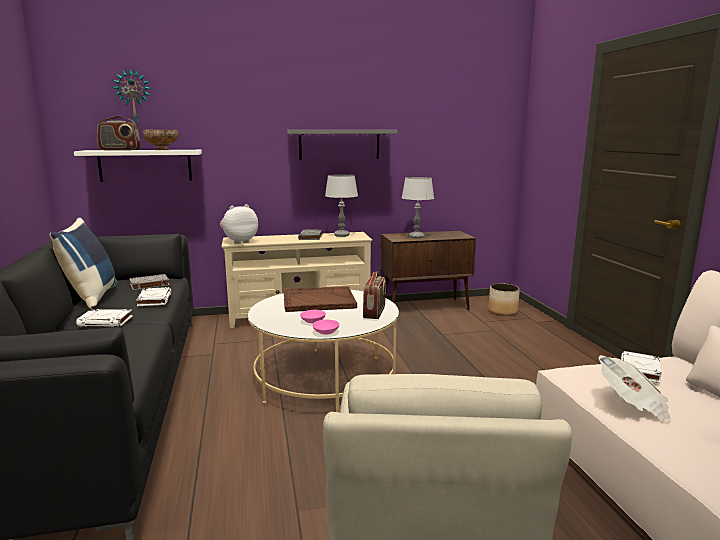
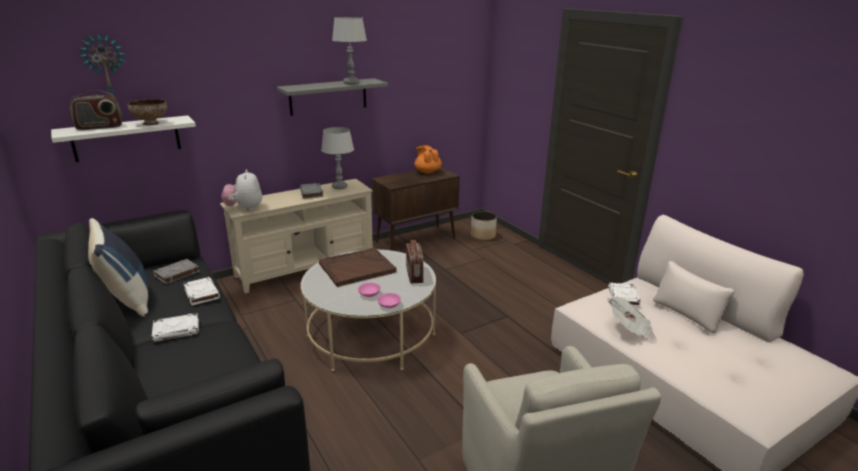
camera: 20 degrees left, 10 degrees up
(239, 242) = (244, 209): plush toy -> plush toy turned 45 degrees counterclockwise
(416, 237) = (407, 180): grey table lamp -> grey table lamp (351, 83)
(443, 233) = (427, 171): none -> orange teapot

